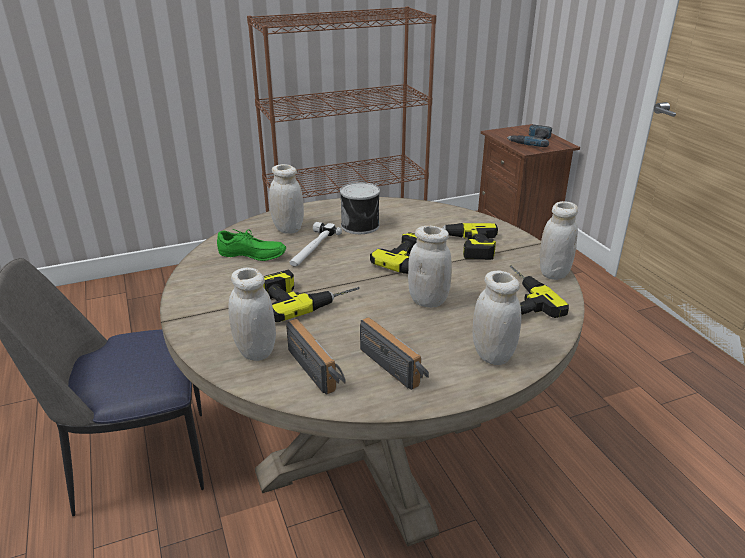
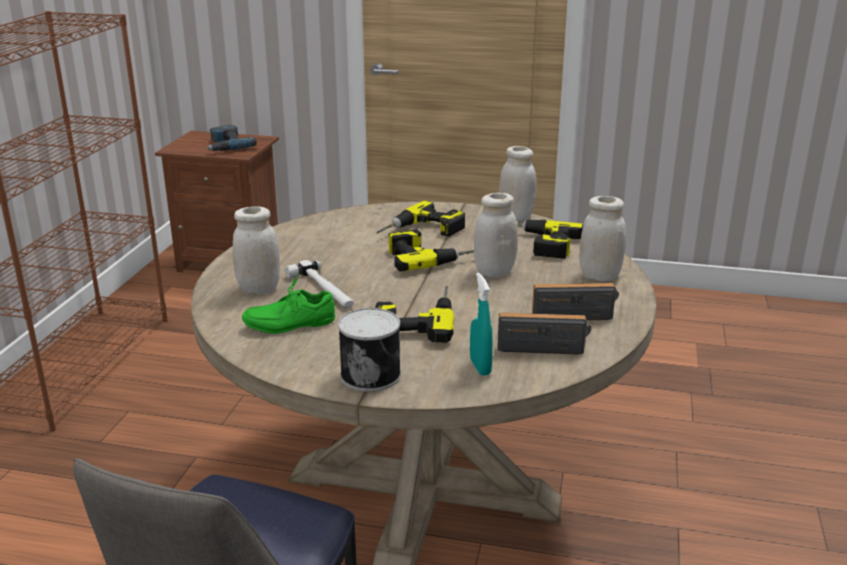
camera: 55 degrees left, 5 degrees down
(251, 256) = (289, 323): green shoe -> green shoe turned 150 degrees counterclockwise
(255, 351) = (480, 367): white jar -> turquoise spray bottle
(361, 225) = (314, 255): can -> can (371, 374)

